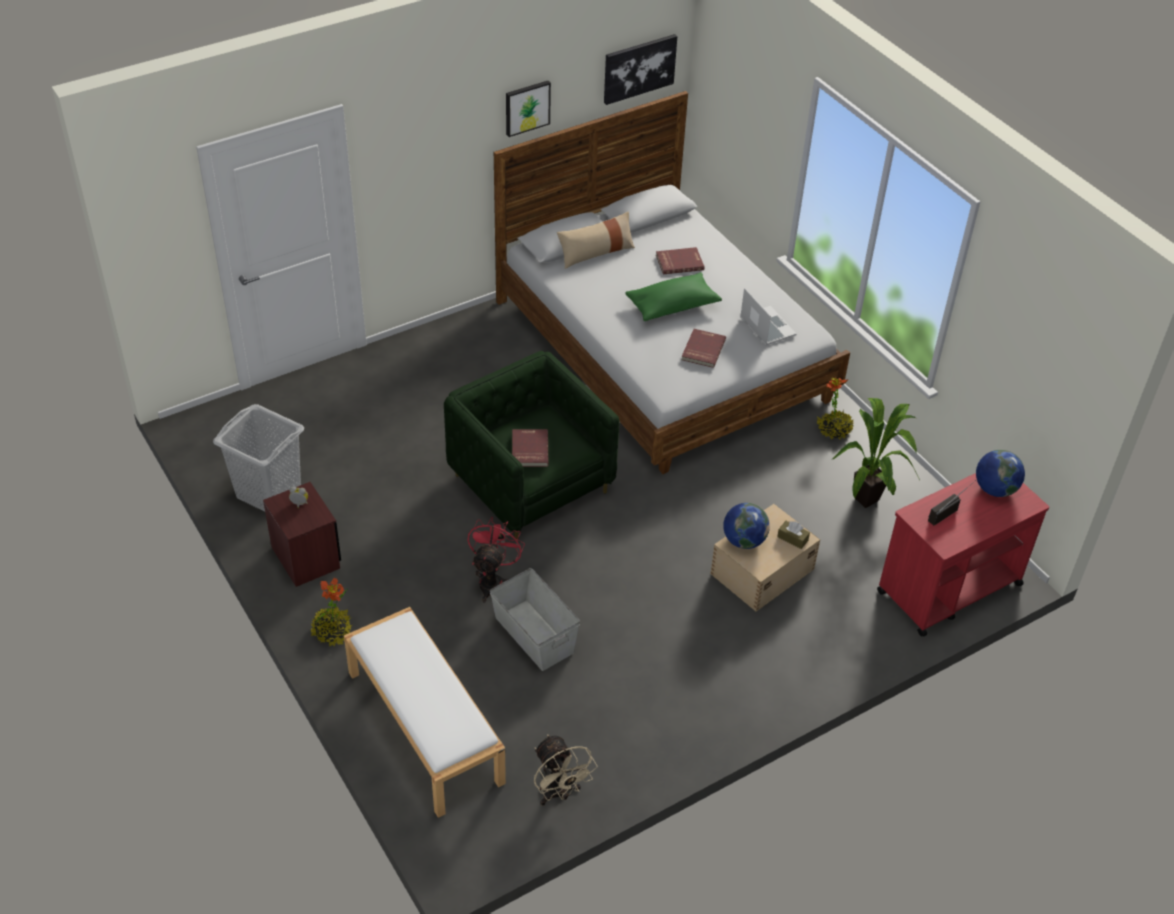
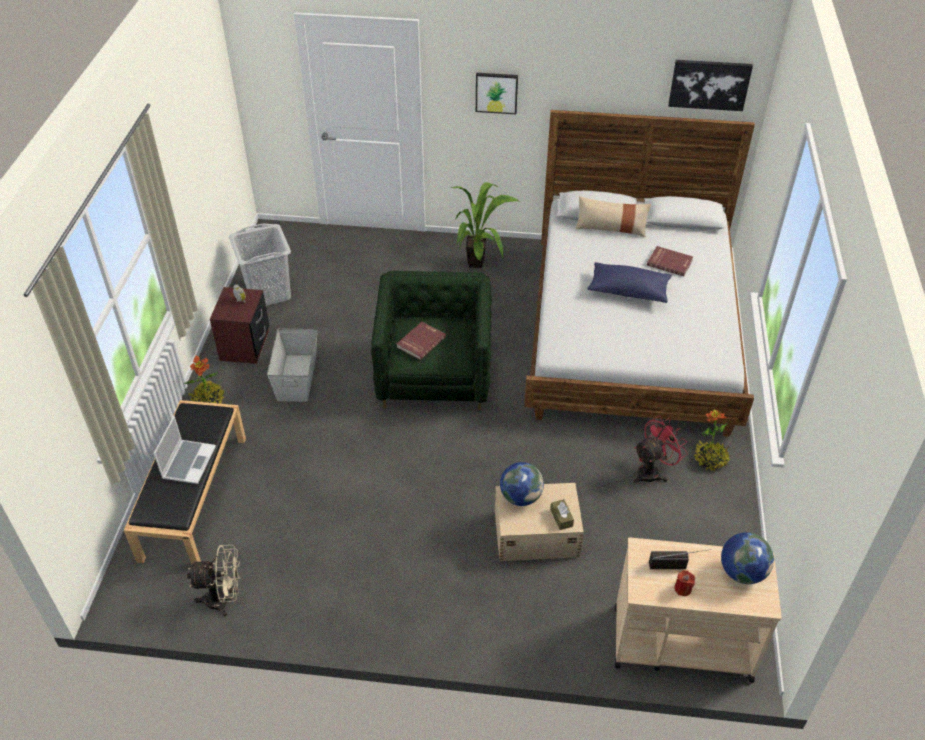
camera: 40 degrees right, 0 degrees up
(423, 726) = (193, 496): white bench -> black bench
(493, 580) = (339, 426): red fan -> red fan (652, 471)
(527, 107) = (590, 82): picture -> picture (496, 92)
(534, 635) = (325, 479): grey storage box -> grey storage box (296, 378)
(559, 793) = (224, 599): beige fan -> beige fan turned 105 degrees counterclockwise
(672, 306) = (628, 291): green pillow -> blue pillow
(702, 349) = (616, 333): red book -> none
(766, 327) = (689, 341): laptop -> laptop (188, 462)
(869, 498) = (686, 529): potted plant -> potted plant (479, 264)
(948, 588) = (680, 642): red cart -> beige cart
(969, 526) = (682, 589): none -> red candle

